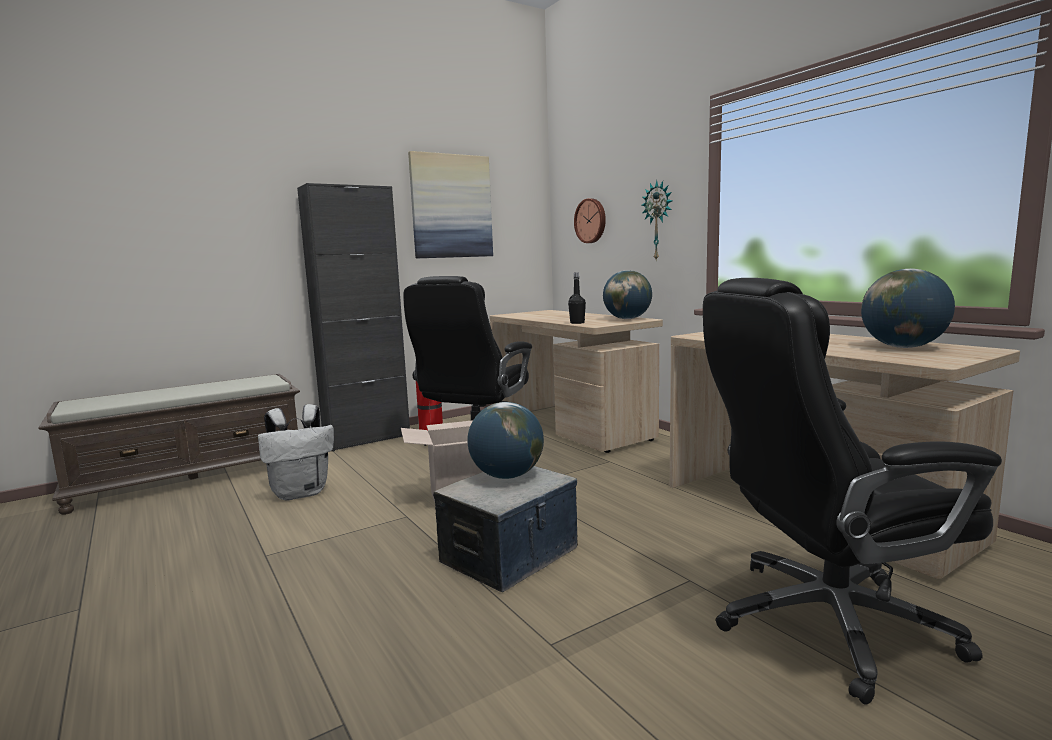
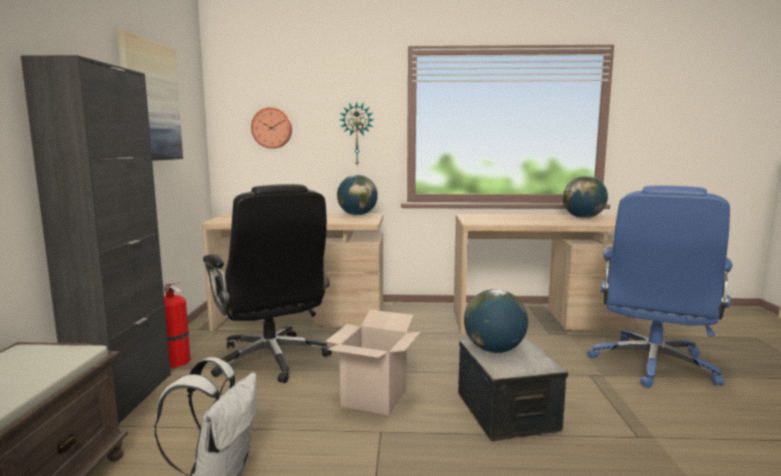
camera: 55 degrees left, 0 degrees up
(577, 323) = (342, 222): black bottle -> none
(825, 623) = (653, 365): black office chair -> blue office chair

